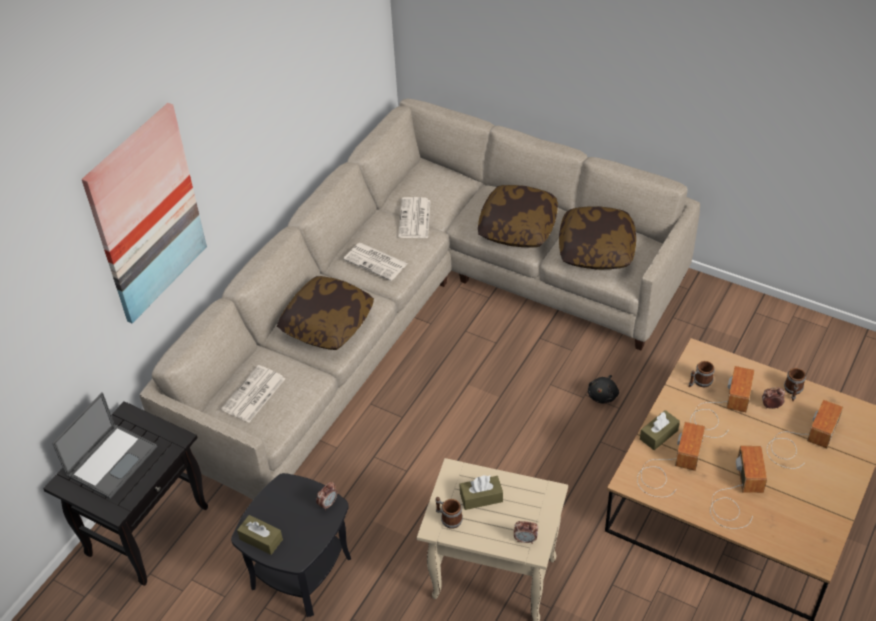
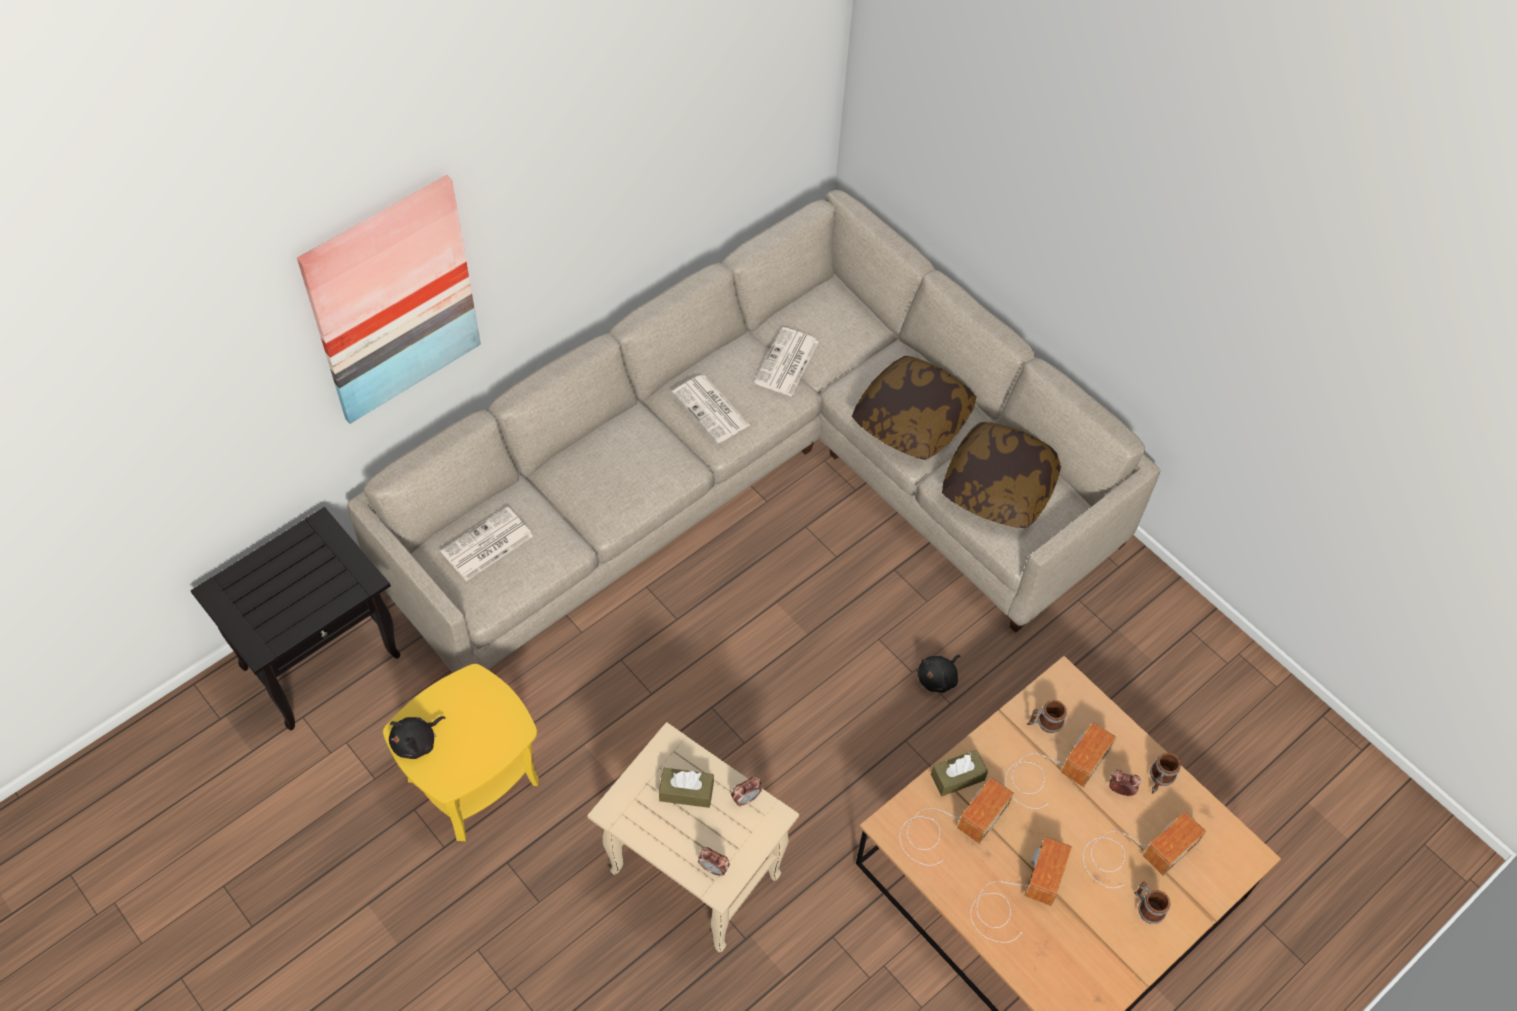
camera: 15 degrees right, 10 degrees up
(112, 460) = (280, 582): laptop -> none
(261, 539) = (417, 742): brown tissue box -> black plush toy
(301, 572) = (473, 780): black side table -> yellow side table
(327, 323) = (615, 477): pillow -> none
(328, 504) = (512, 724): alarm clock -> alarm clock (746, 798)
(448, 518) = (635, 805): mug -> mug (1147, 907)

